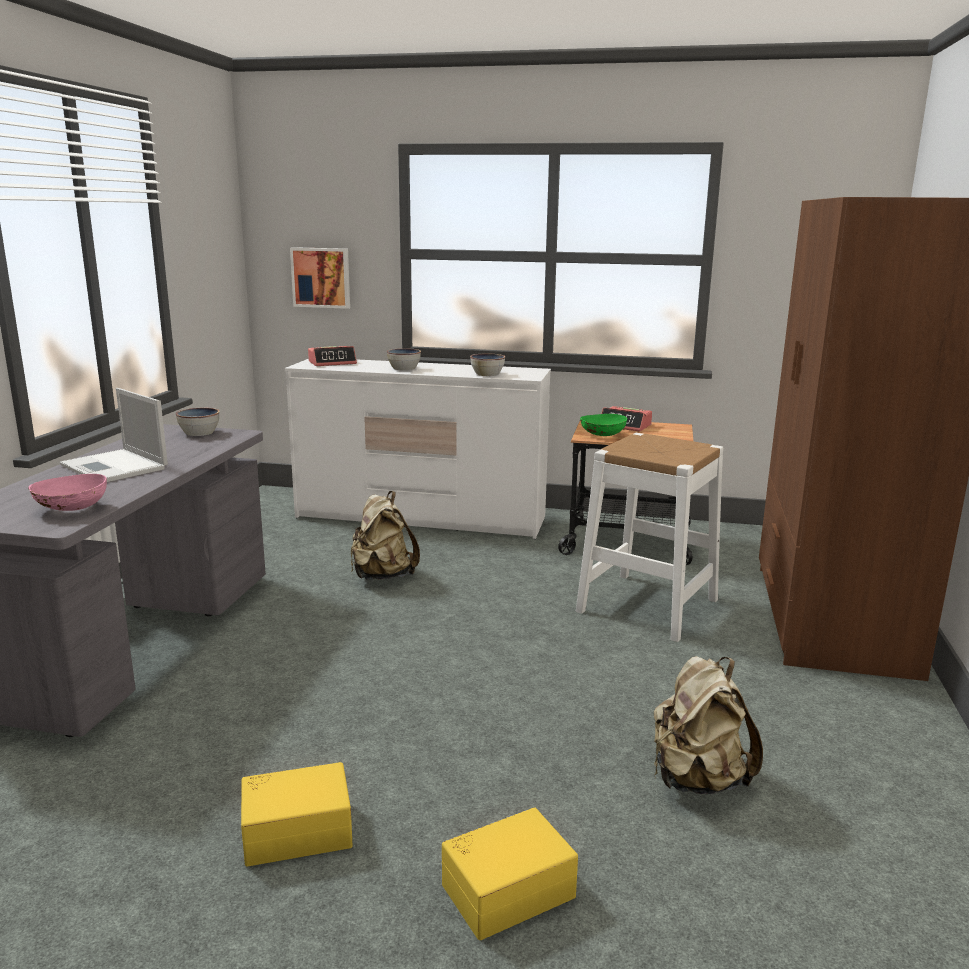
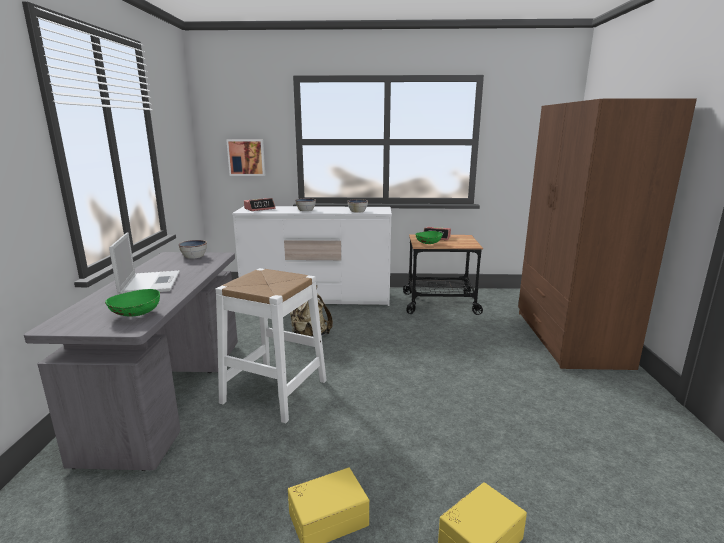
camera: 10 degrees left, 0 degrees up
(71, 509) = (136, 314): pink bowl -> green bowl
(115, 467) = (150, 282): laptop -> laptop turned 135 degrees counterclockwise
(648, 605) = (470, 340): white stool -> white stool (275, 391)
(697, 779) = (551, 446): beige backpack -> none

